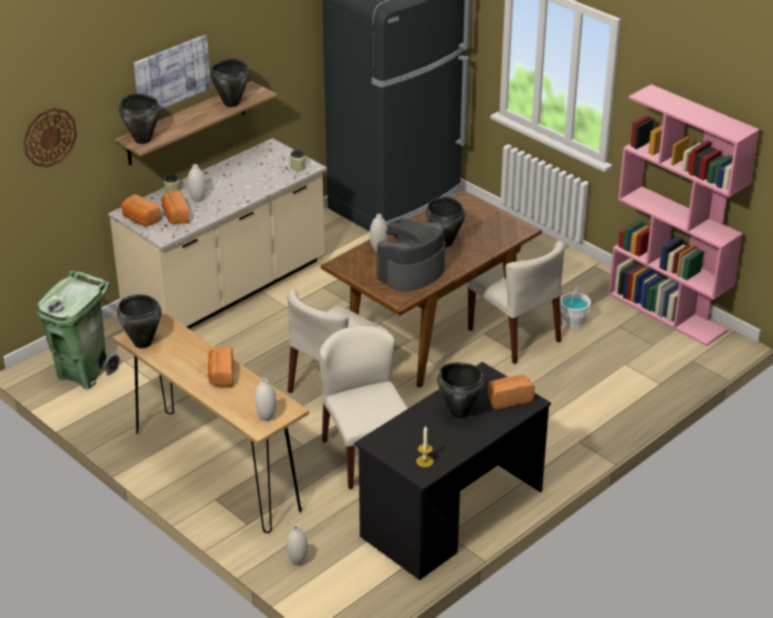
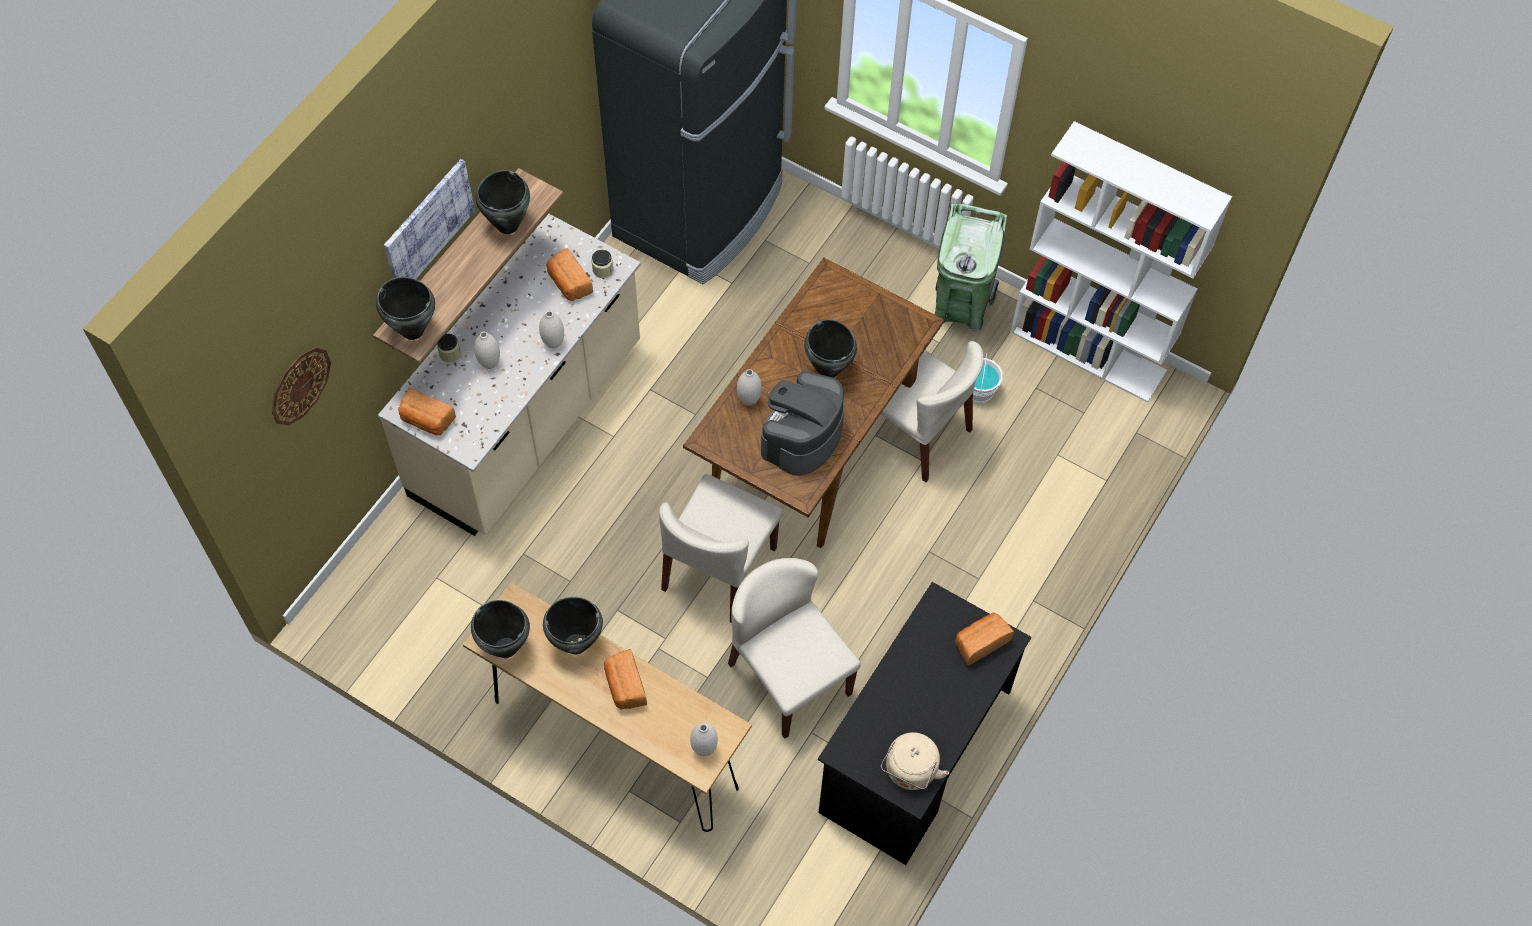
camera: 15 degrees left, 25 degrees up
(84, 373) = (392, 610): green trash can -> green trash can (961, 307)
(175, 216) = (471, 404): bread -> bread (569, 283)
(297, 561) = (757, 868): white vase -> white vase (553, 343)
(424, 461) = (910, 772): candle -> beige kettle
(459, 412) = (927, 678): black cooking pot -> black cooking pot (575, 644)
(667, 312) = (1089, 351): pink bookcase -> white bookcase

